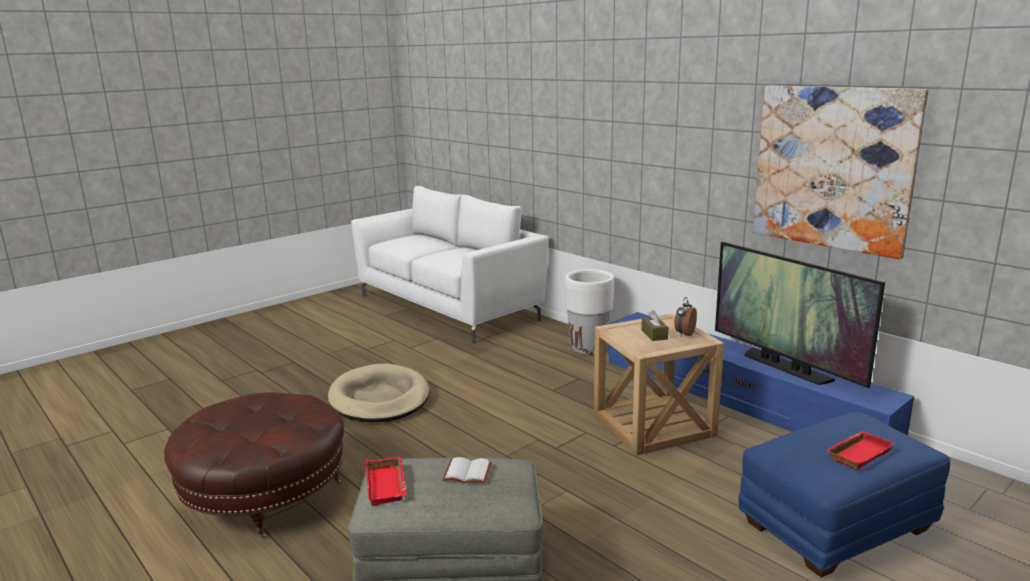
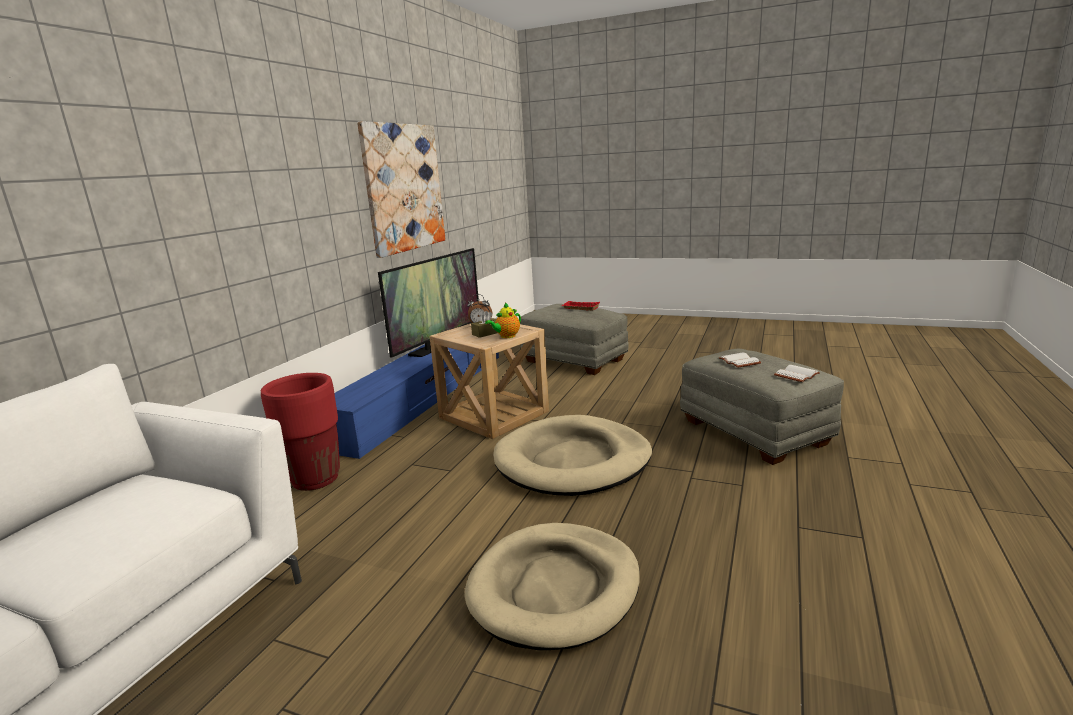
camera: 115 degrees left, 0 degrees up
(265, 495) = (832, 558): brown ottoman -> none
(388, 485) = (796, 374): red tray -> white book
(512, 440) = (573, 461): none -> beige dog bed
(588, 348) = (315, 479): white planter -> red planter
(627, 338) = (506, 336): none -> teapot
(835, 525) = (574, 360): blue ottoman -> grey ottoman

